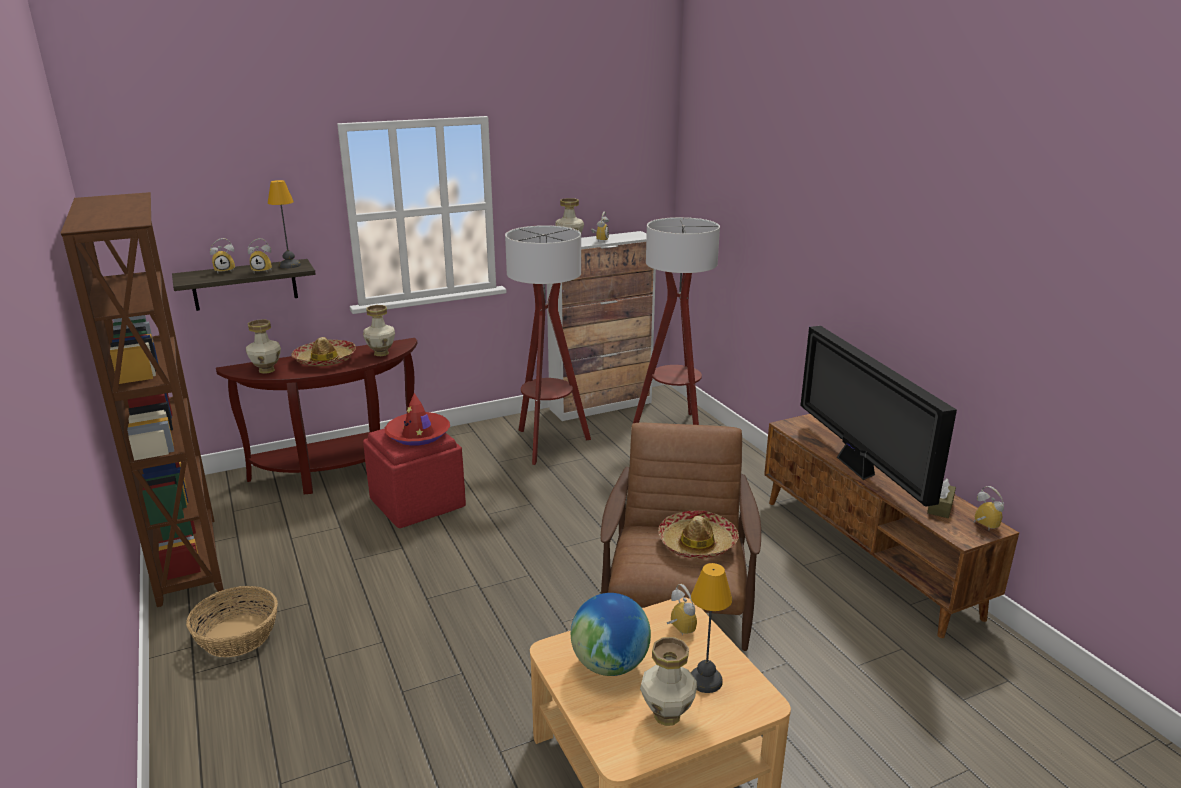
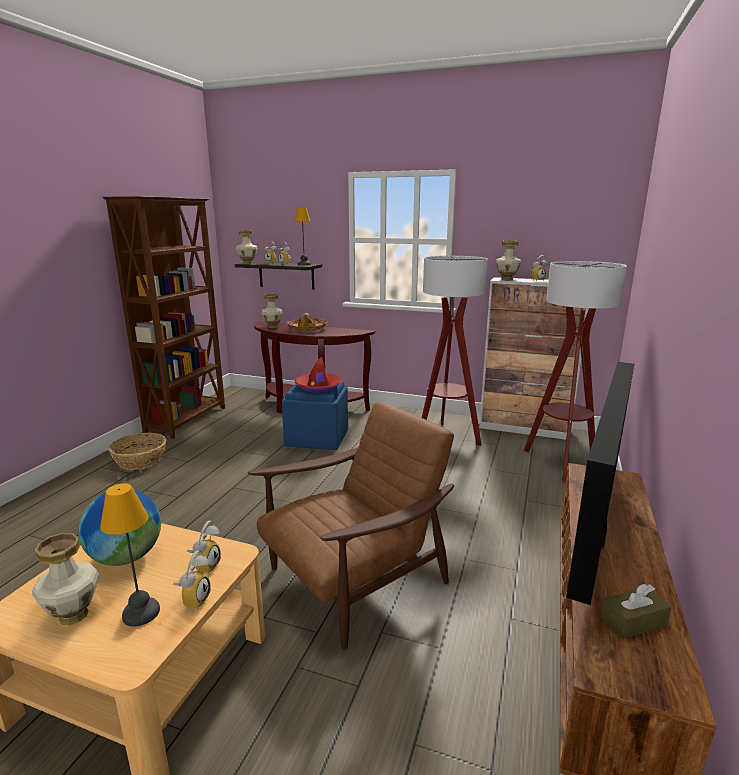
camera: 45 degrees right, 5 degrees down
(381, 353) = (339, 332): vase -> vase (247, 263)
(418, 502) = (318, 437): red ottoman -> blue ottoman
(697, 543) = (350, 521): hat -> none
(982, 526) = (660, 679): alarm clock -> alarm clock (194, 599)

